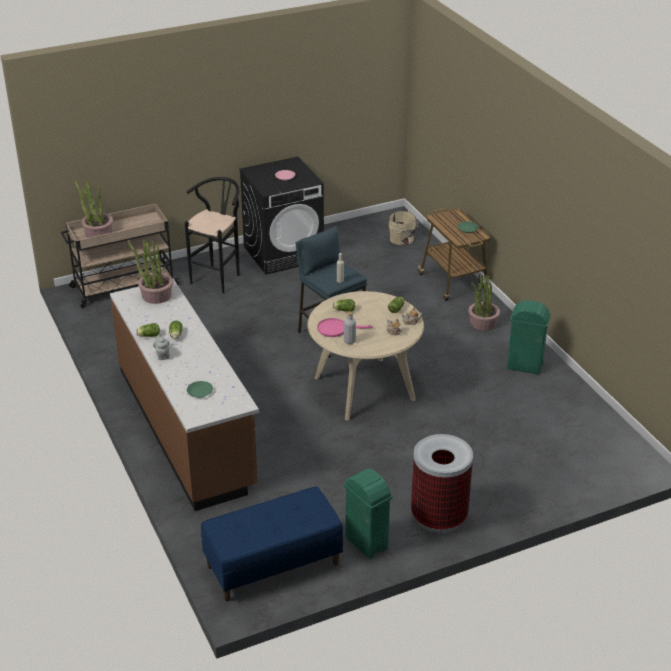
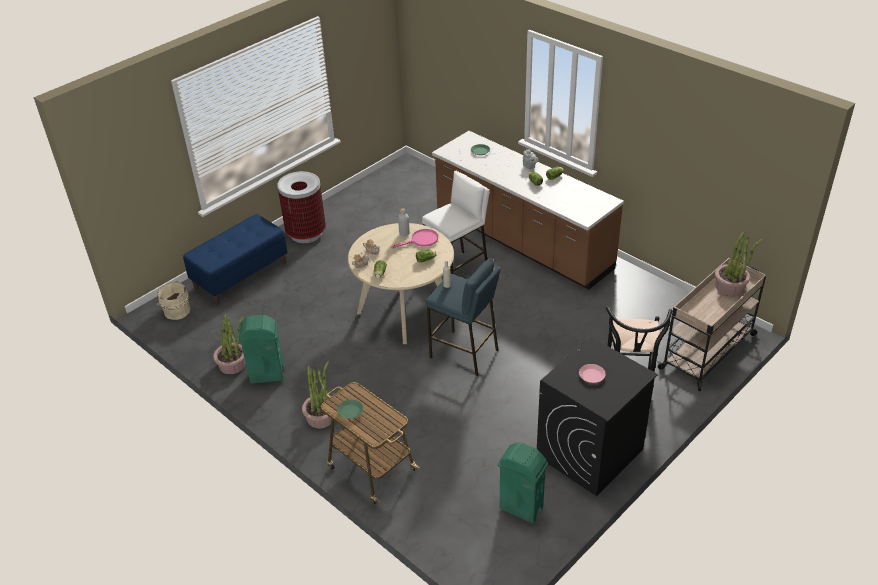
camera: 160 degrees right, 5 degrees up
(156, 295) = (584, 208): potted plant -> potted plant (232, 364)
(273, 565) = (399, 182): blue bench -> blue bench (240, 275)
(282, 413) = (458, 271): none -> white stool
(366, 544) = (348, 207): green trash can -> green trash can (520, 508)
(402, 239) = (463, 528): beige bucket -> beige bucket (176, 311)

